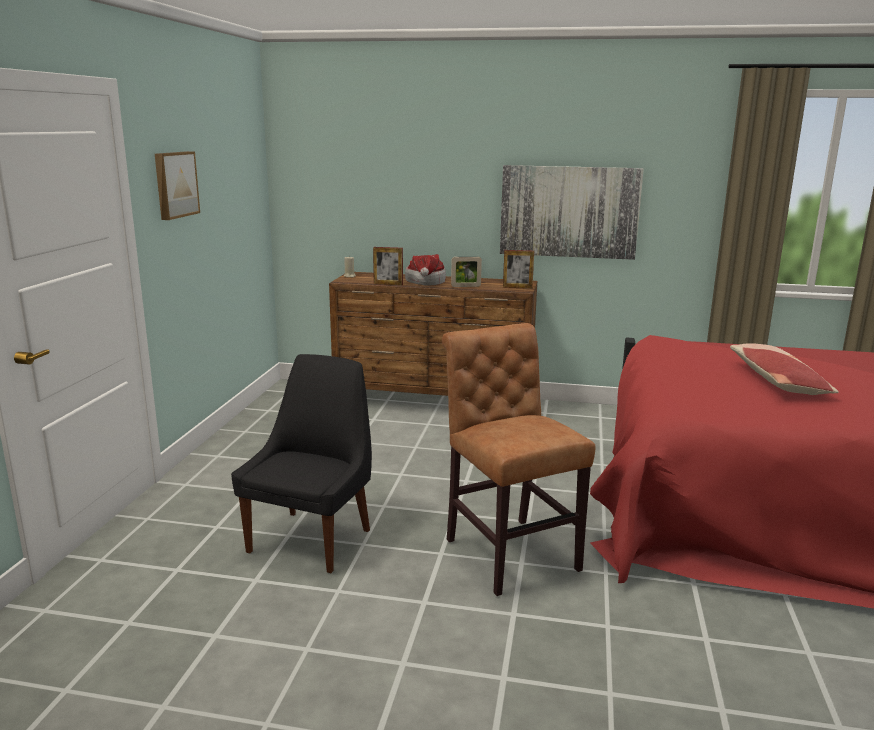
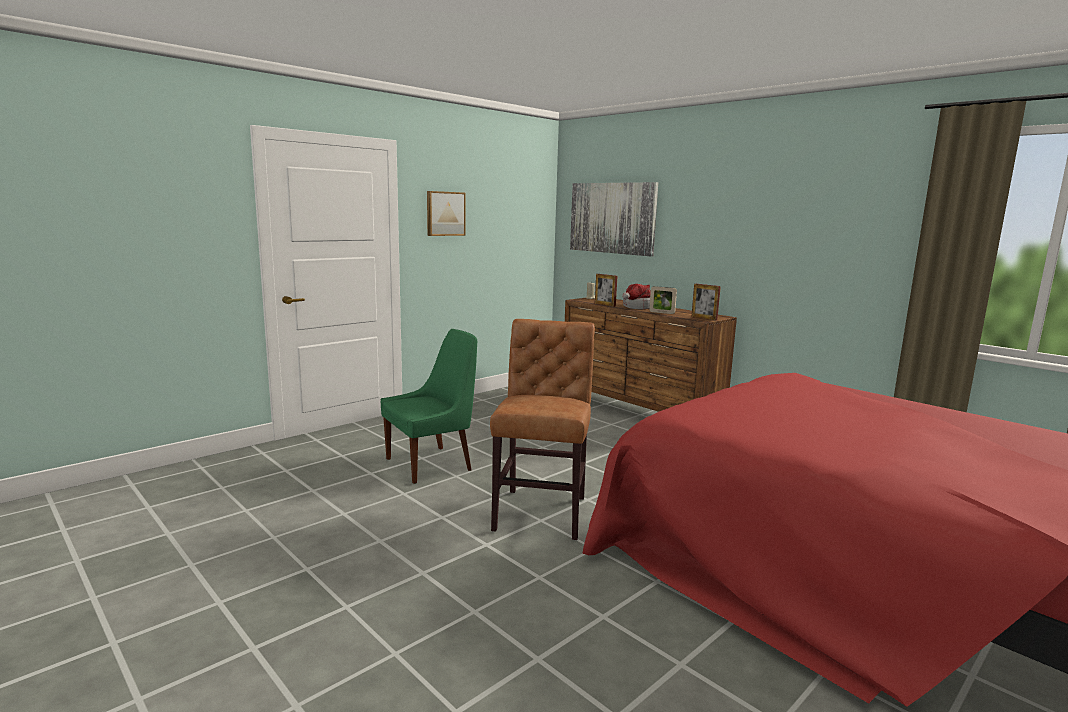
camera: 35 degrees right, 5 degrees down
(312, 539) = (432, 464): black chair -> green chair
(569, 212) = (768, 255): picture -> picture (612, 218)
(777, 381) = (840, 421): pillow -> none

